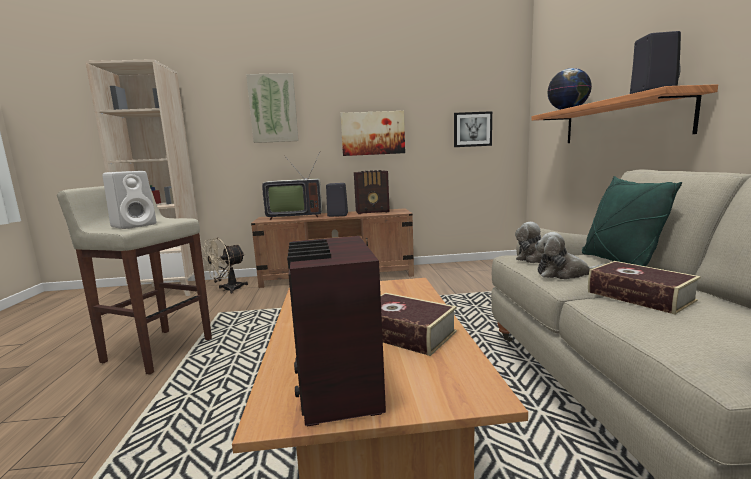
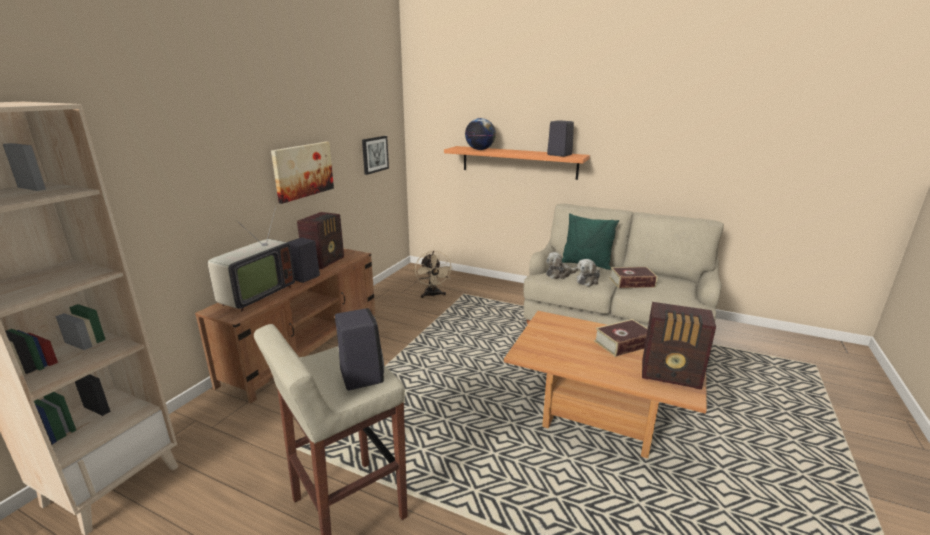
camera: 60 degrees left, 10 degrees up
(135, 225) = (360, 376): white speaker -> black speaker
(228, 289) = (214, 428): beige fan -> beige fan (433, 295)
(273, 108) = (192, 152): picture -> none

